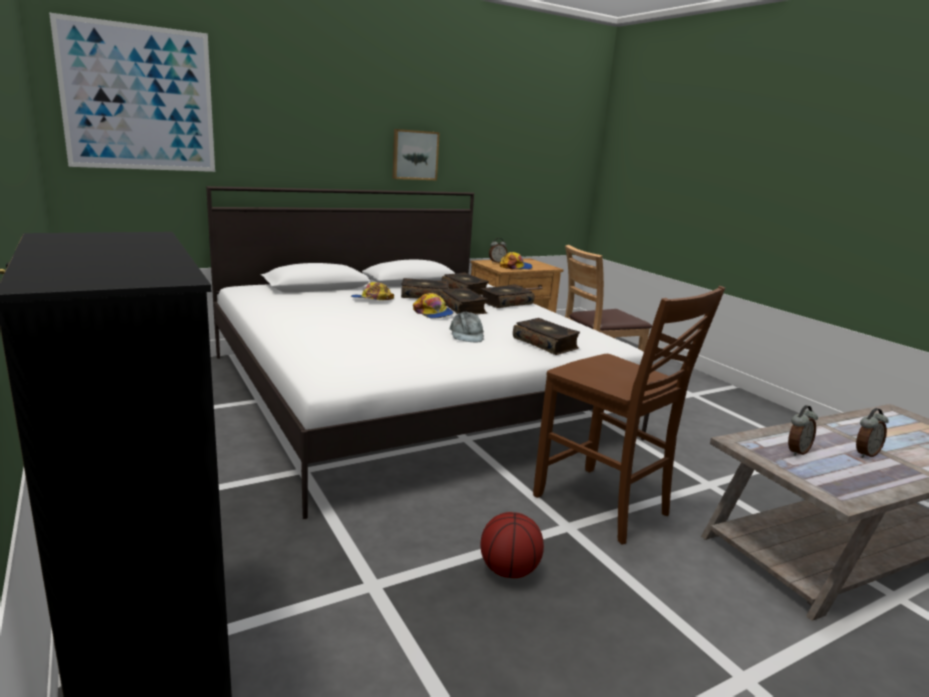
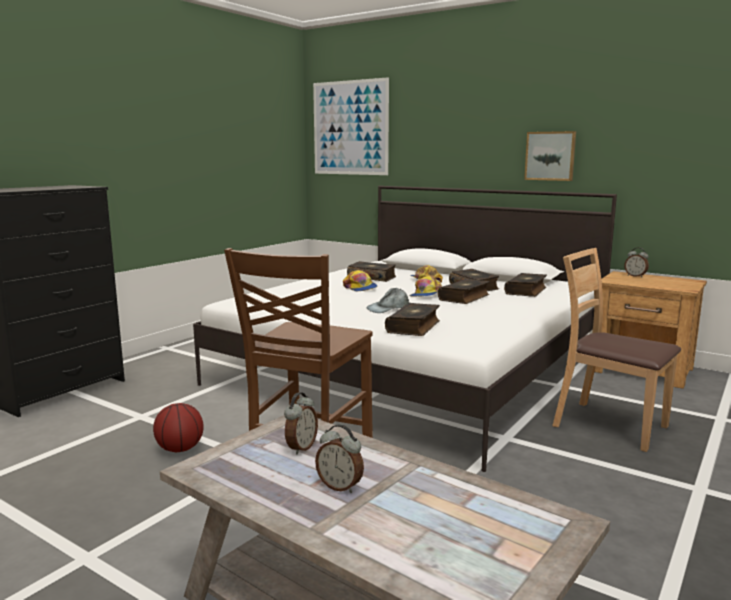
camera: 65 degrees right, 5 degrees down
(505, 303) = (520, 304): book -> book (372, 277)
(515, 267) = (637, 282): cap -> cap (360, 288)
(796, 451) = (300, 448): alarm clock -> alarm clock turned 90 degrees counterclockwise

